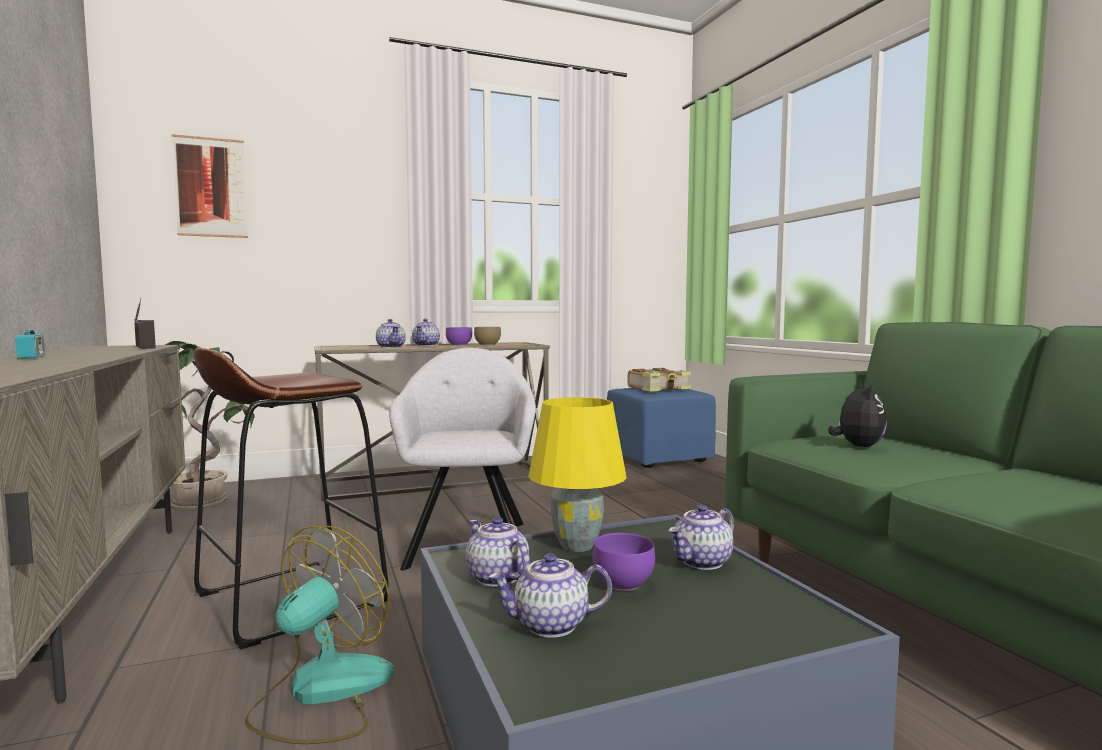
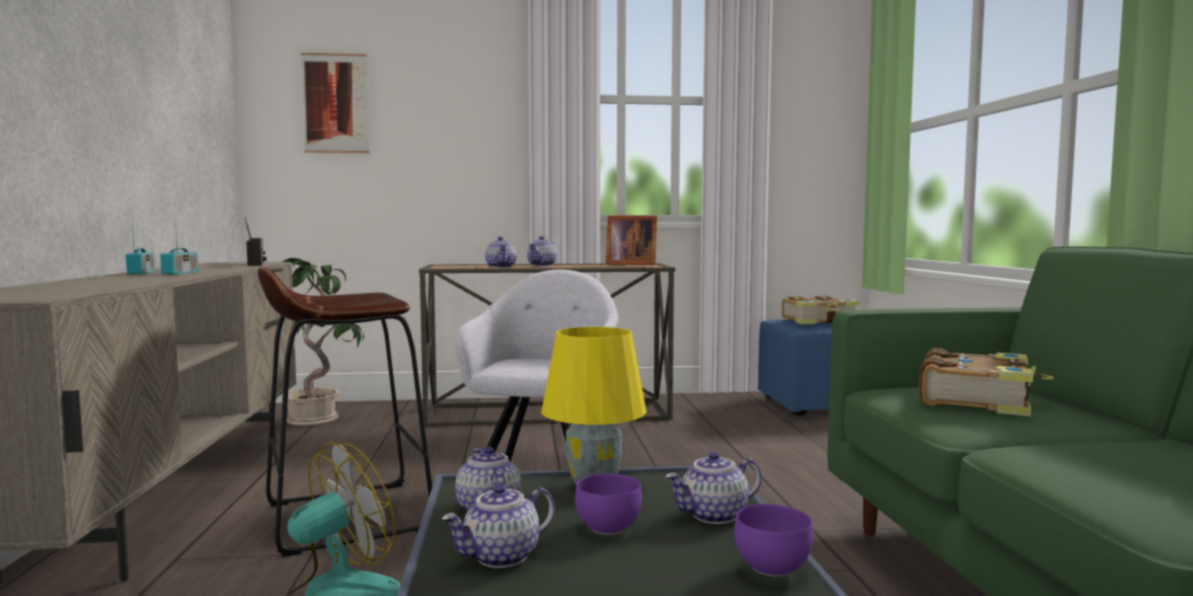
camera: 15 degrees right, 0 degrees up
(81, 357) = (180, 273): none -> radio
(458, 345) = (576, 266): purple bowl -> purple bowl (771, 569)
(488, 345) = (606, 266): brown bowl -> none
(504, 343) = (629, 264): none -> picture frame
(550, 625) = (501, 557): teapot -> teapot turned 45 degrees counterclockwise
(857, 446) = (977, 400): plush toy -> book

